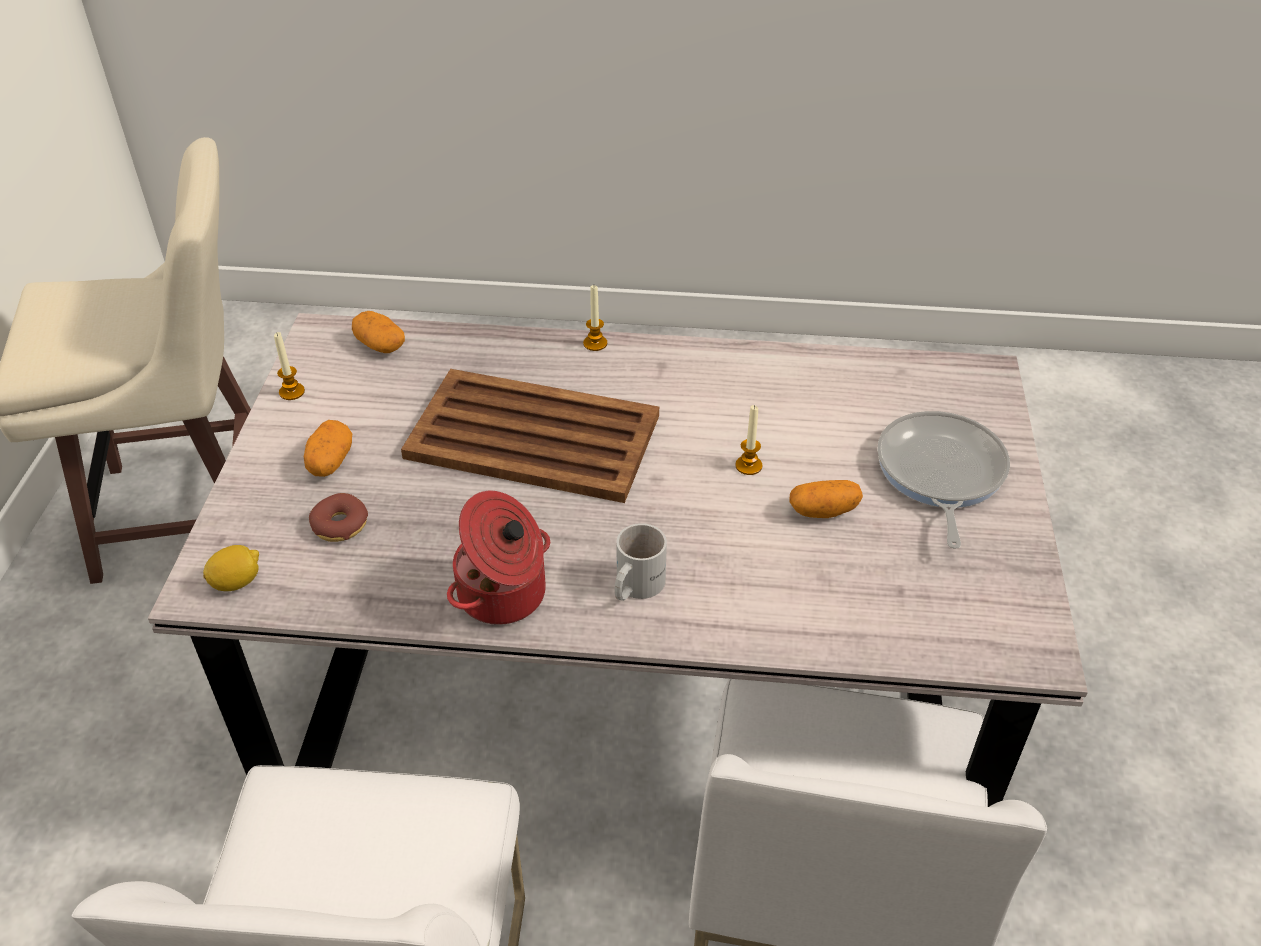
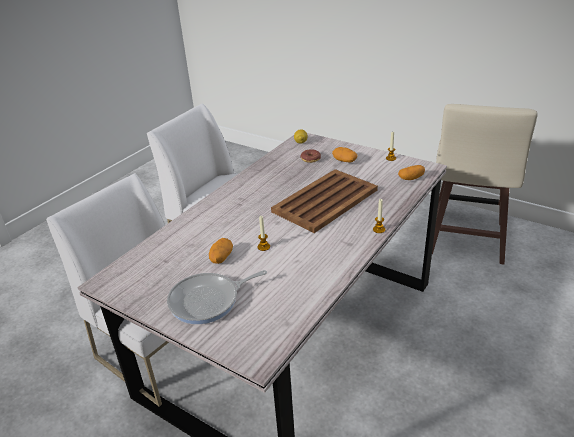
camera: 120 degrees right, 10 degrees down
(504, 595) = (252, 180): cooking pot -> none
(634, 586) = (231, 204): white mug -> none
(939, 473) = (208, 301): frying pan -> frying pan turned 120 degrees clockwise

